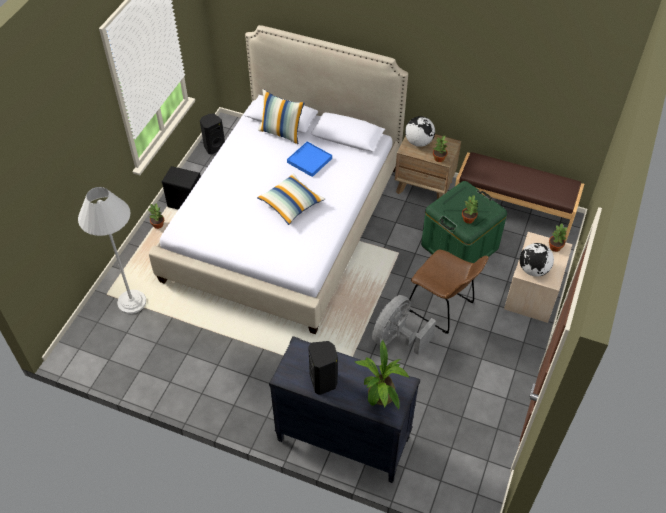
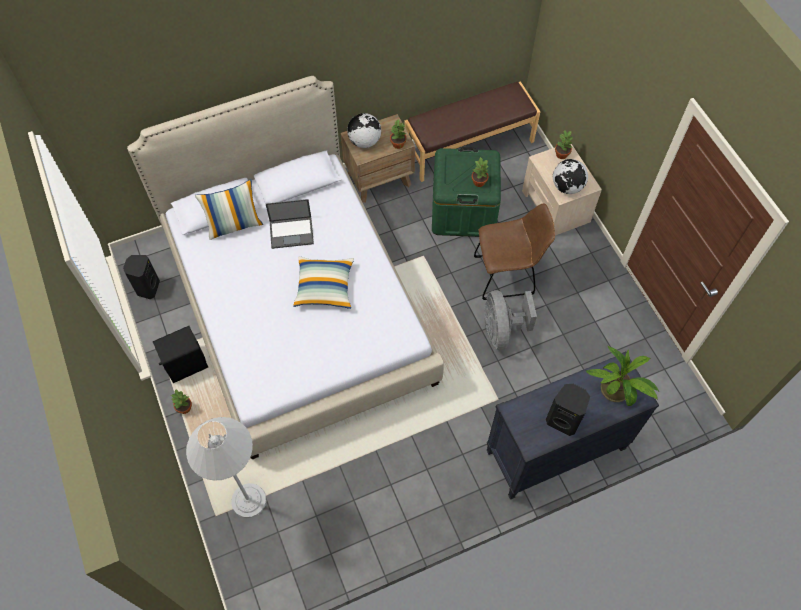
camera: 45 degrees left, 10 degrees up
(309, 160) = (292, 232): blue tray -> laptop

